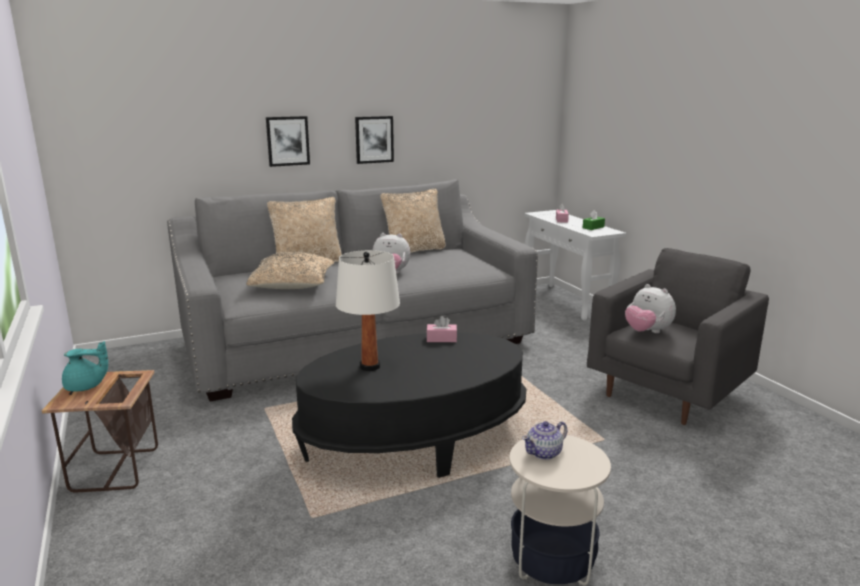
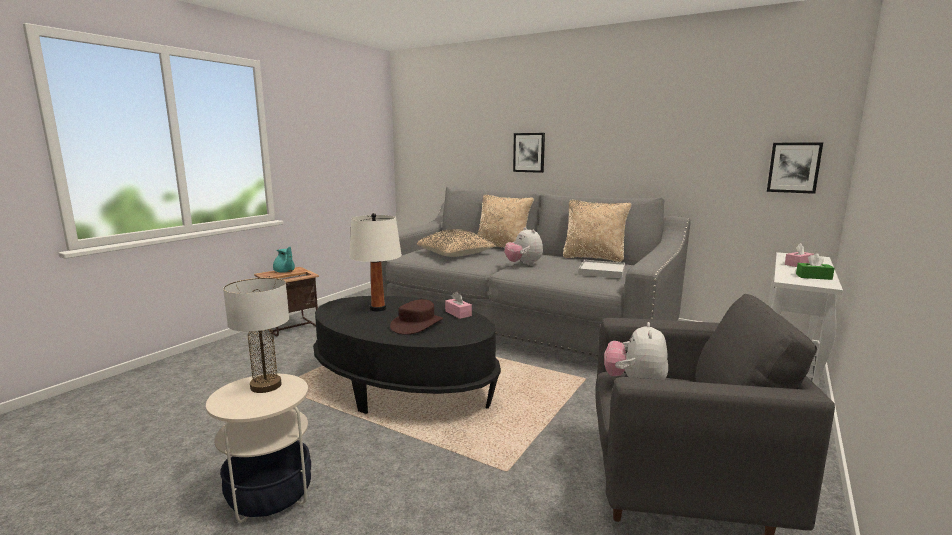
camera: 55 degrees right, 5 degrees down
(374, 139) = (601, 155): picture -> picture (794, 167)
(447, 361) = (417, 324): none -> brown hat
(461, 261) = (601, 271): none -> white tray
(544, 453) = (266, 386): teapot -> table lamp

